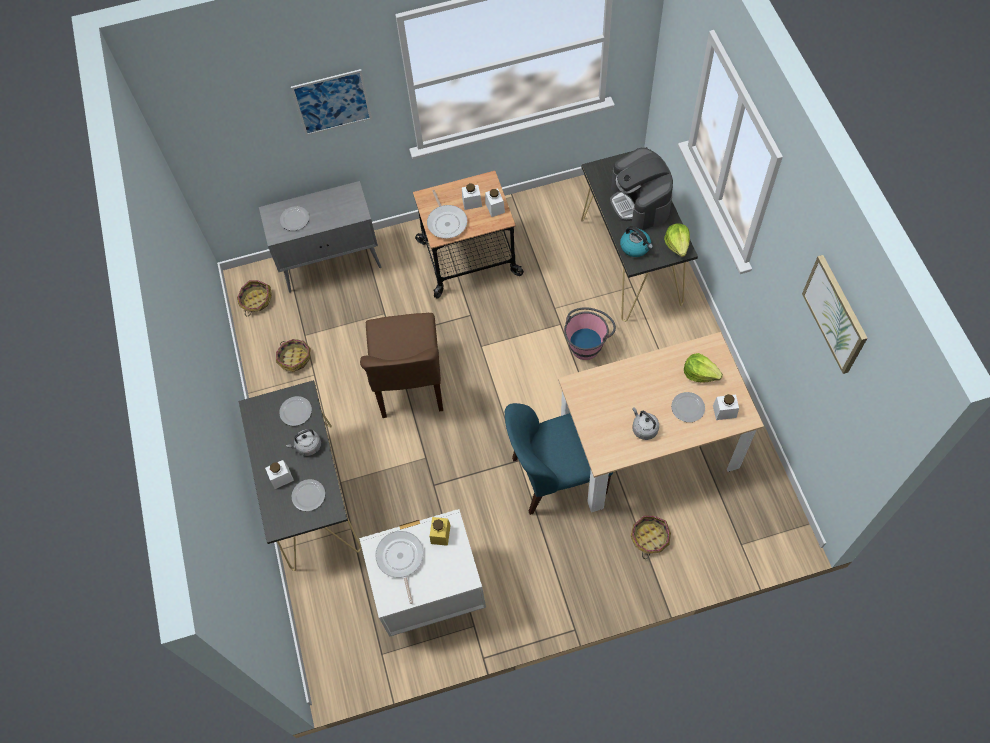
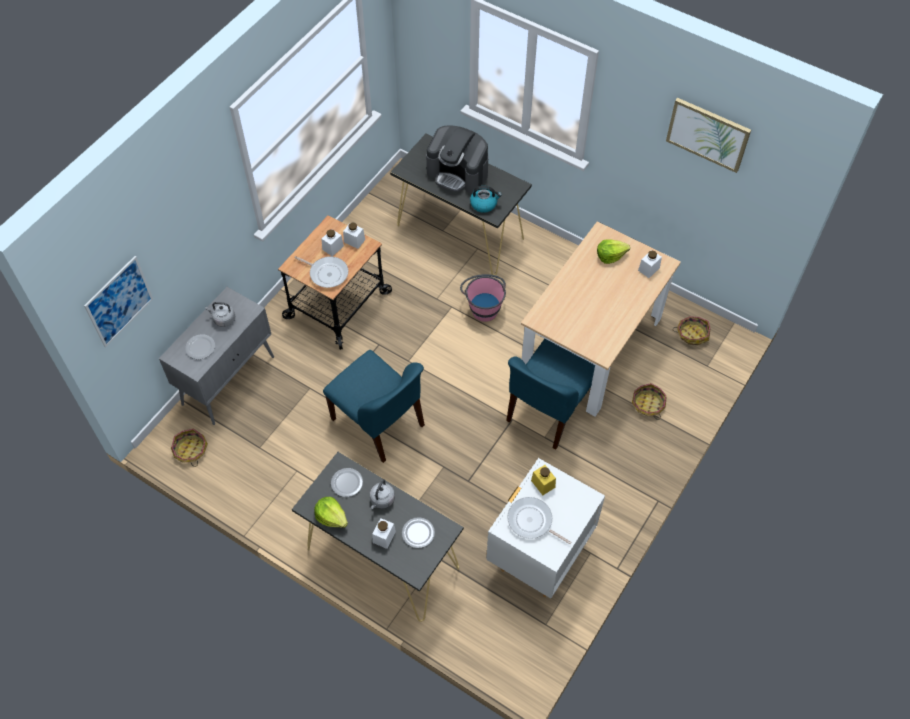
camera: 45 degrees left, 5 degrees down
(294, 358) = (268, 470): basket -> basket (692, 334)
(332, 102) = (198, 217): picture -> picture (119, 301)
(410, 383) = (379, 423): brown chair -> blue chair
(643, 428) = (609, 315): grey kettle -> grey kettle (223, 319)
(677, 245) = (511, 185): lettuce -> lettuce (331, 517)
(687, 407) = (623, 283): plate -> none

